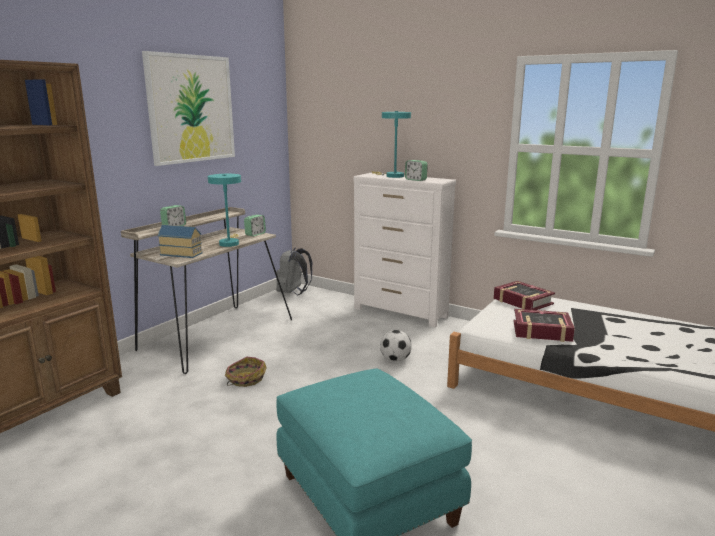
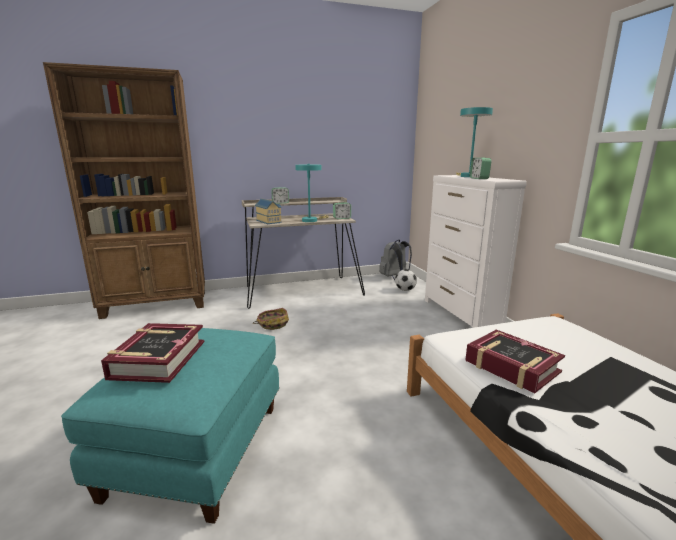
camera: 40 degrees right, 0 degrees up
(191, 109) = (312, 116): picture -> none
(395, 359) = (396, 350): football -> football (405, 290)
(522, 301) = (548, 330): book -> book (158, 359)

